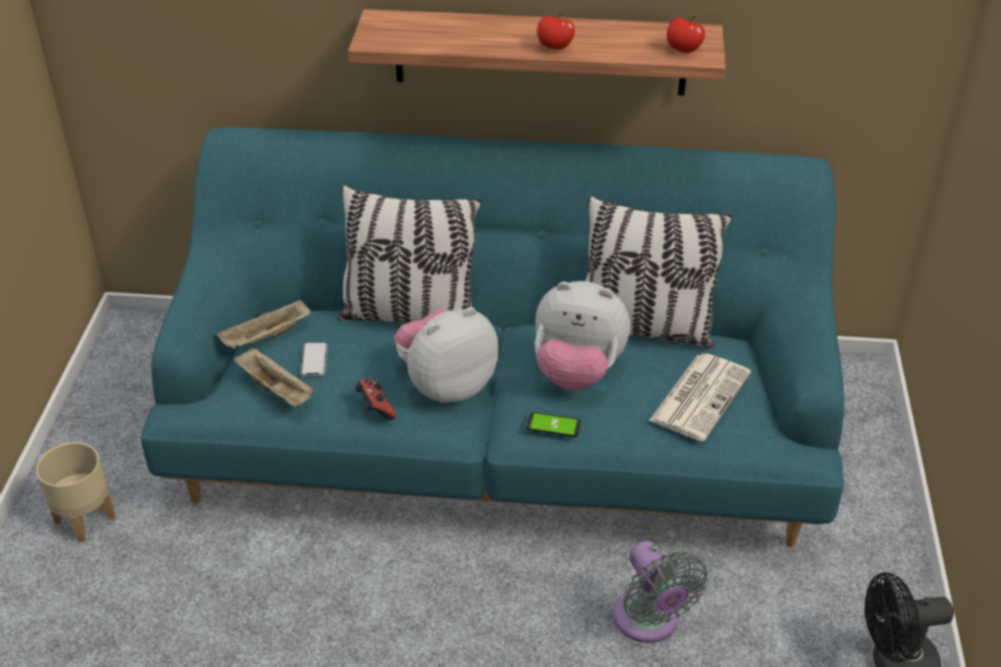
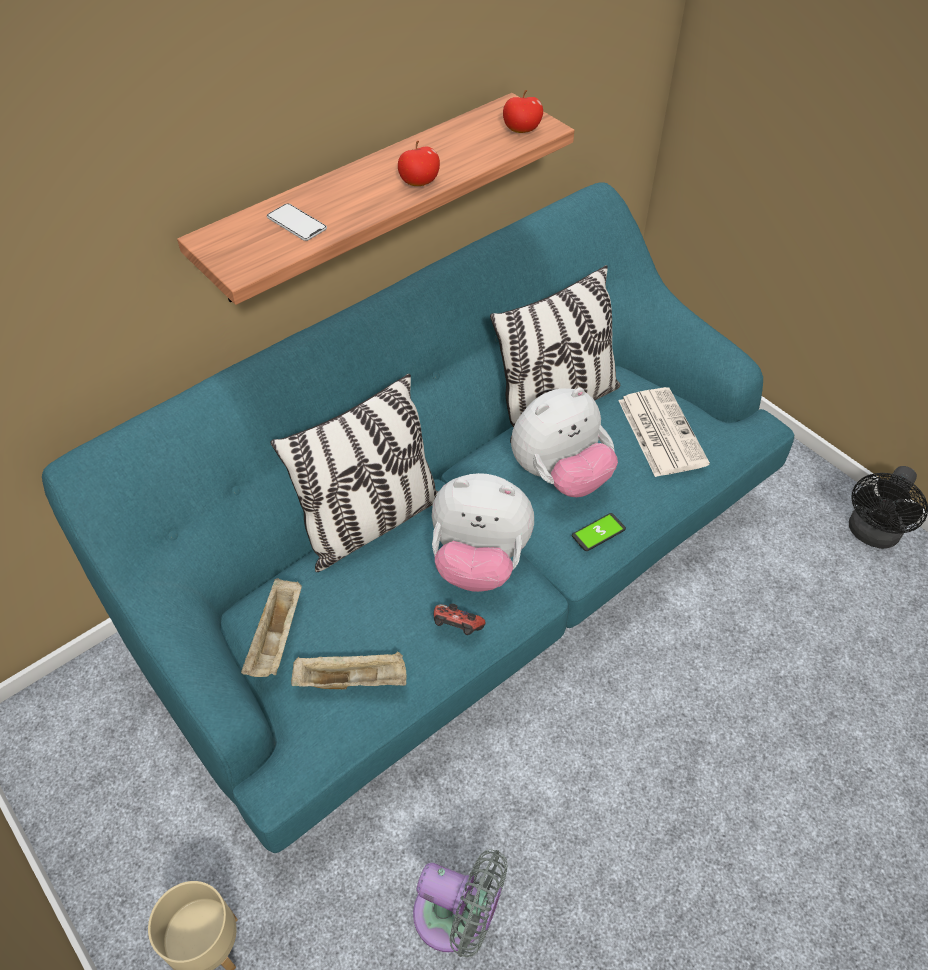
camera: 45 degrees left, 10 degrees up
(314, 360) = (349, 626): phone -> phone (296, 223)
(446, 385) = (479, 561): plush toy -> plush toy turned 90 degrees counterclockwise
(649, 622) = (723, 628): grey fan -> grey fan (457, 917)

